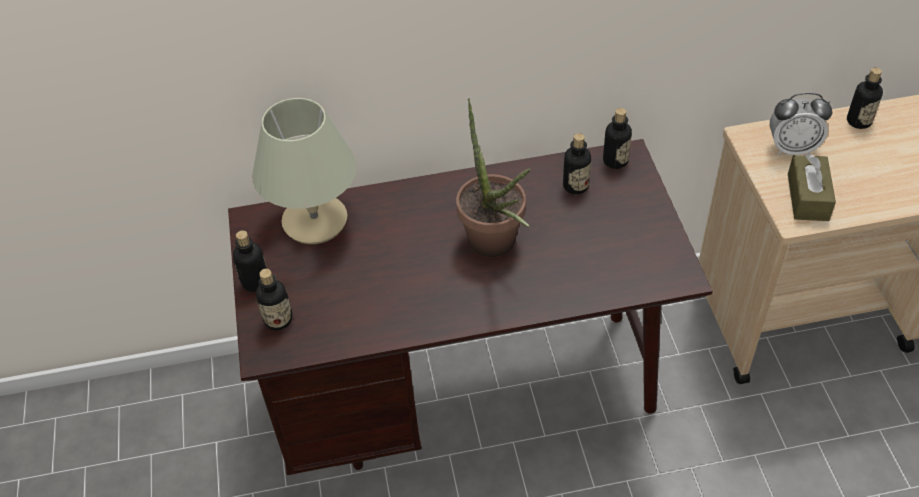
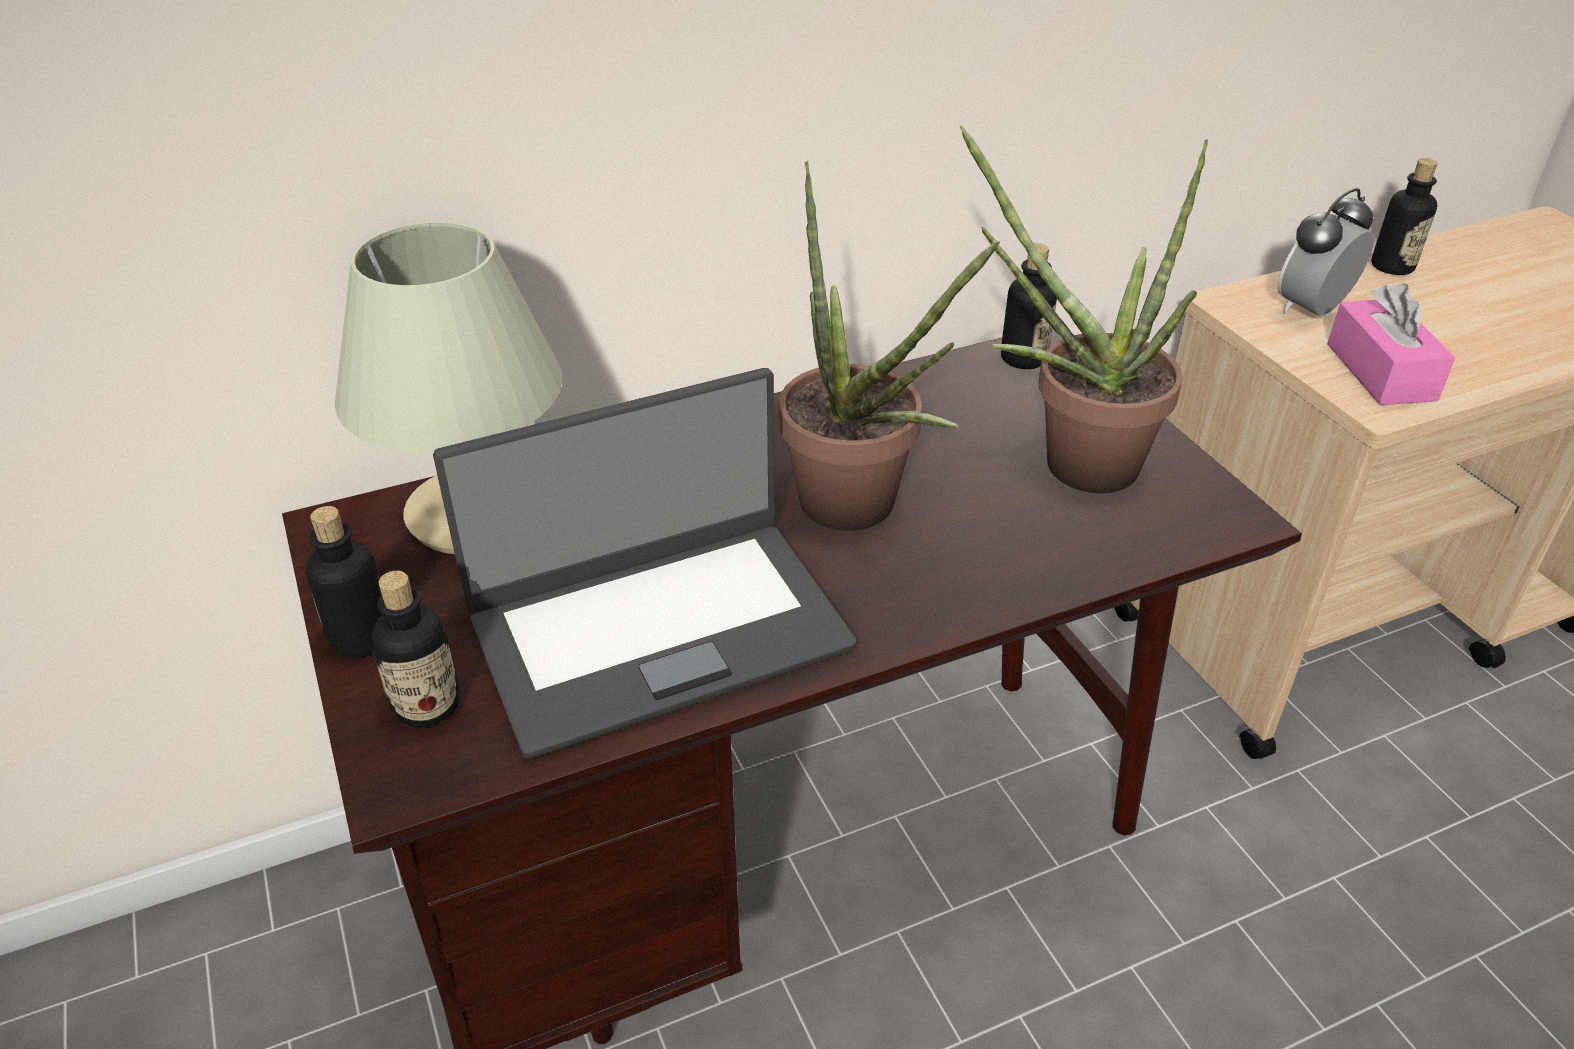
camera: 15 degrees left, 10 degrees down
(384, 297) = (657, 630): none -> laptop
(575, 186) = (970, 401): bottle -> none
(612, 232) = (1070, 464): none -> potted plant
(792, 148) = (1311, 310): alarm clock -> alarm clock turned 150 degrees clockwise
(807, 197) = (1380, 372): brown tissue box -> pink tissue box

